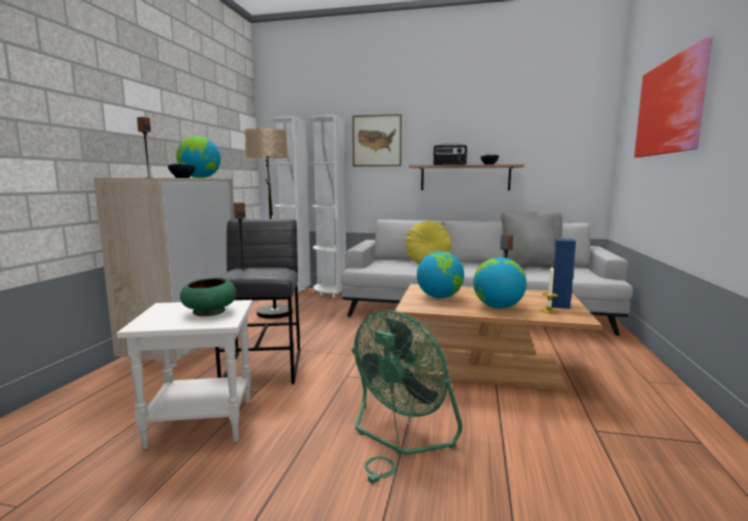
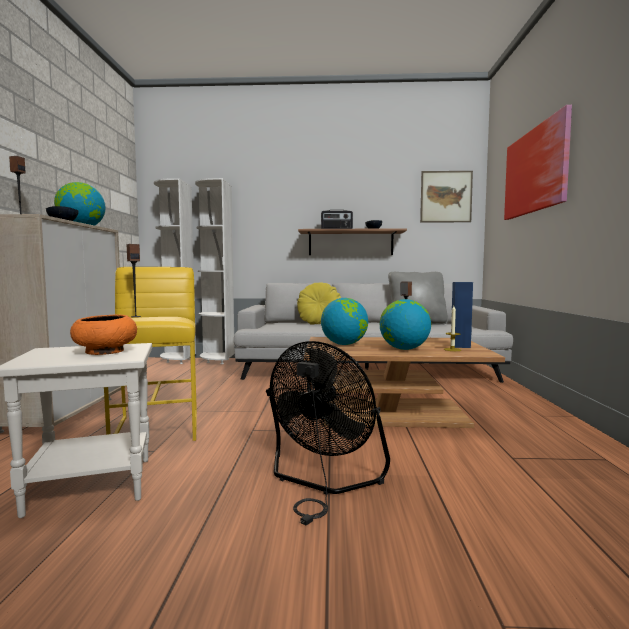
camera: 10 degrees left, 5 degrees down
(209, 312) = (105, 352): green bowl -> orange bowl
(263, 367) = (157, 427): grey stool -> yellow stool
(274, 308) = (159, 376): floor lamp -> none
(377, 141) = (264, 207): picture -> picture (446, 197)
(393, 437) = (317, 480): green fan -> black fan

